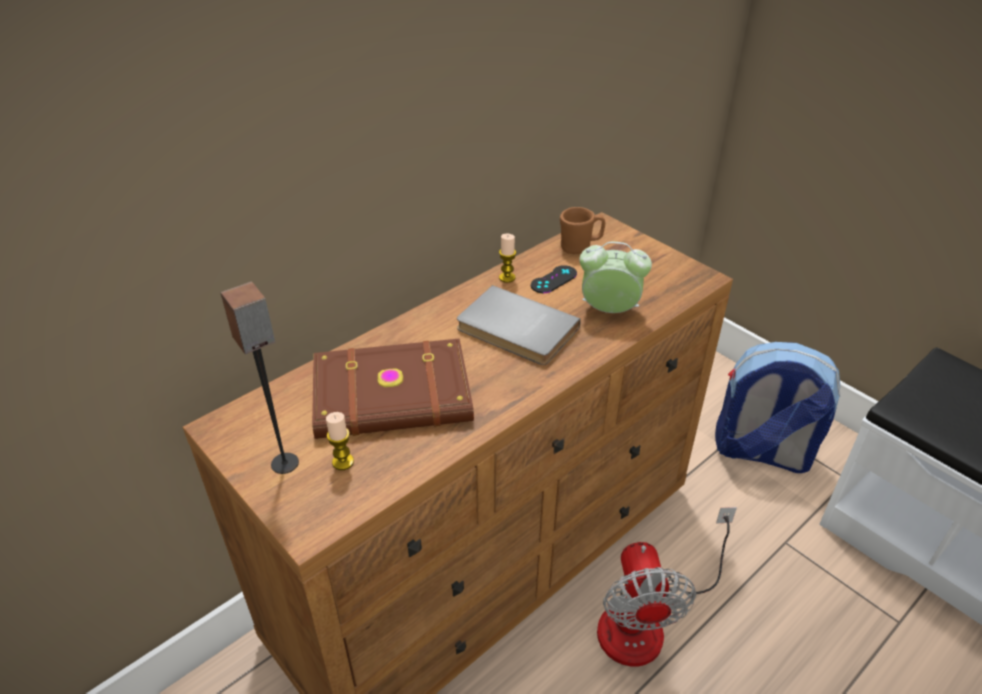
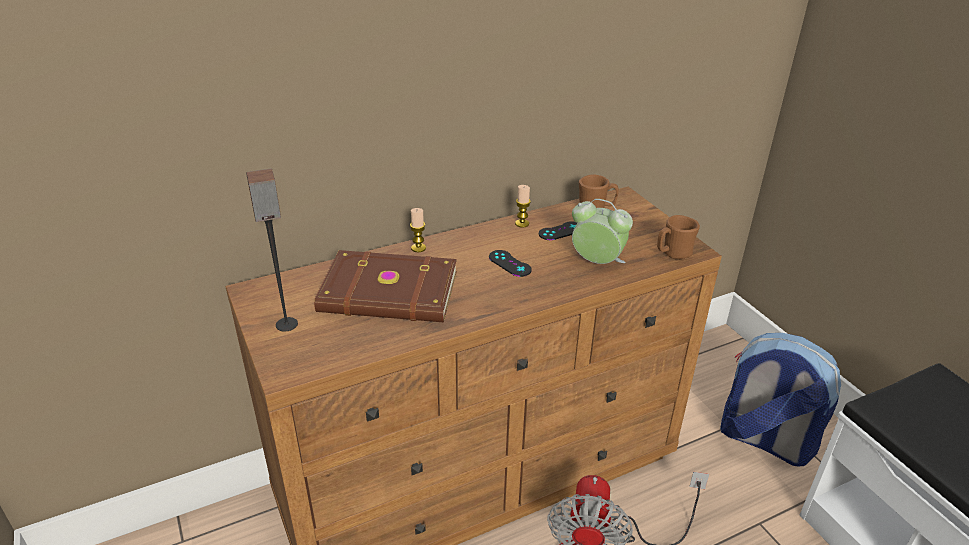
camera: 15 degrees right, 5 degrees down
(343, 462) = (329, 332): candle -> candle (418, 248)
(515, 330) = (509, 263): grey book -> black game controller
(683, 286) = (673, 254): none -> brown mug

